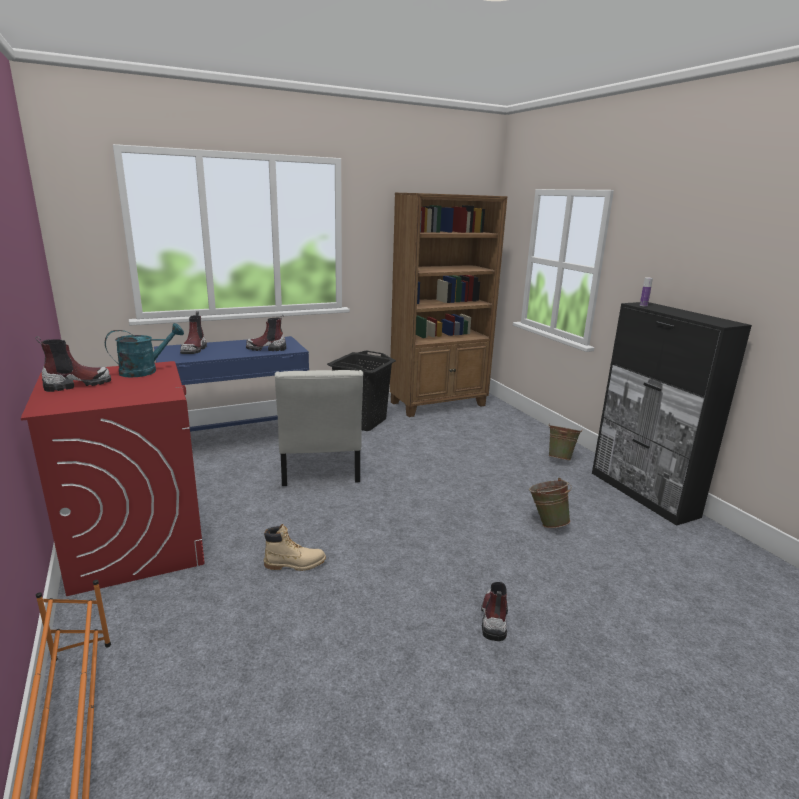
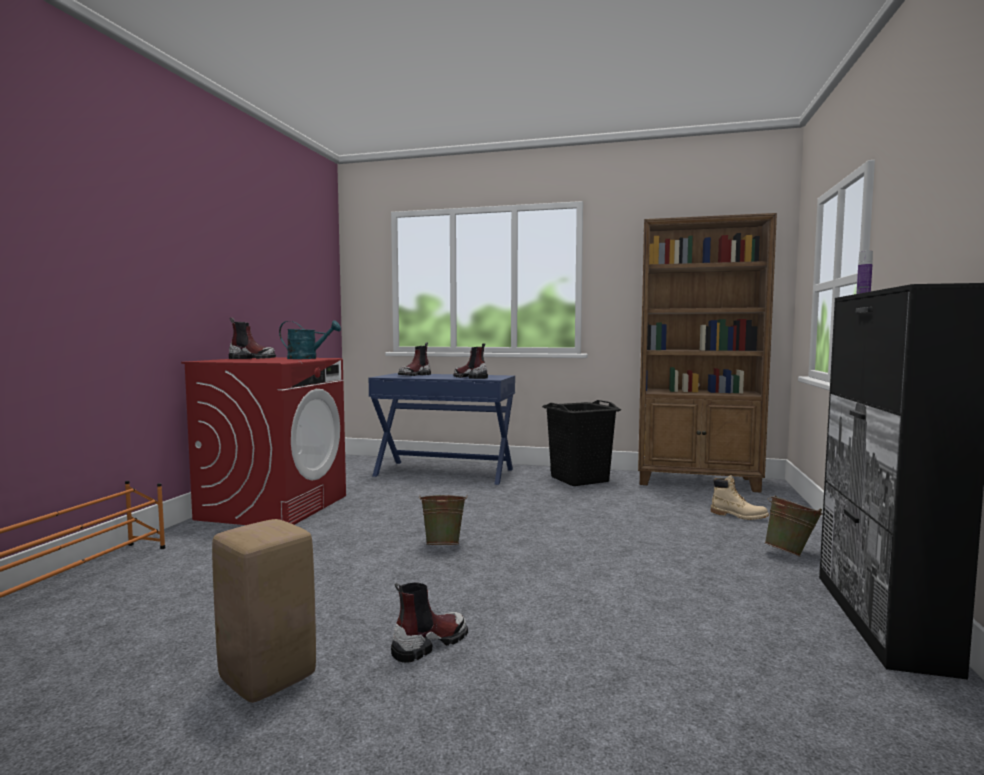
camera: 40 degrees right, 15 degrees down
(295, 564) = (342, 548): beige boot -> beige boot (738, 516)
(320, 469) = (477, 500): white chair -> none
(447, 704) = (265, 678): none -> beige stool
(546, 523) = (651, 598): green bucket -> green bucket (443, 545)

